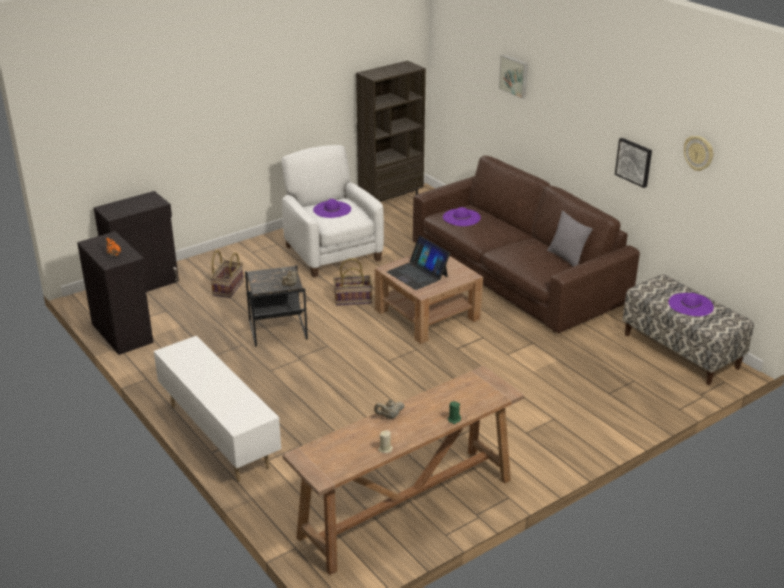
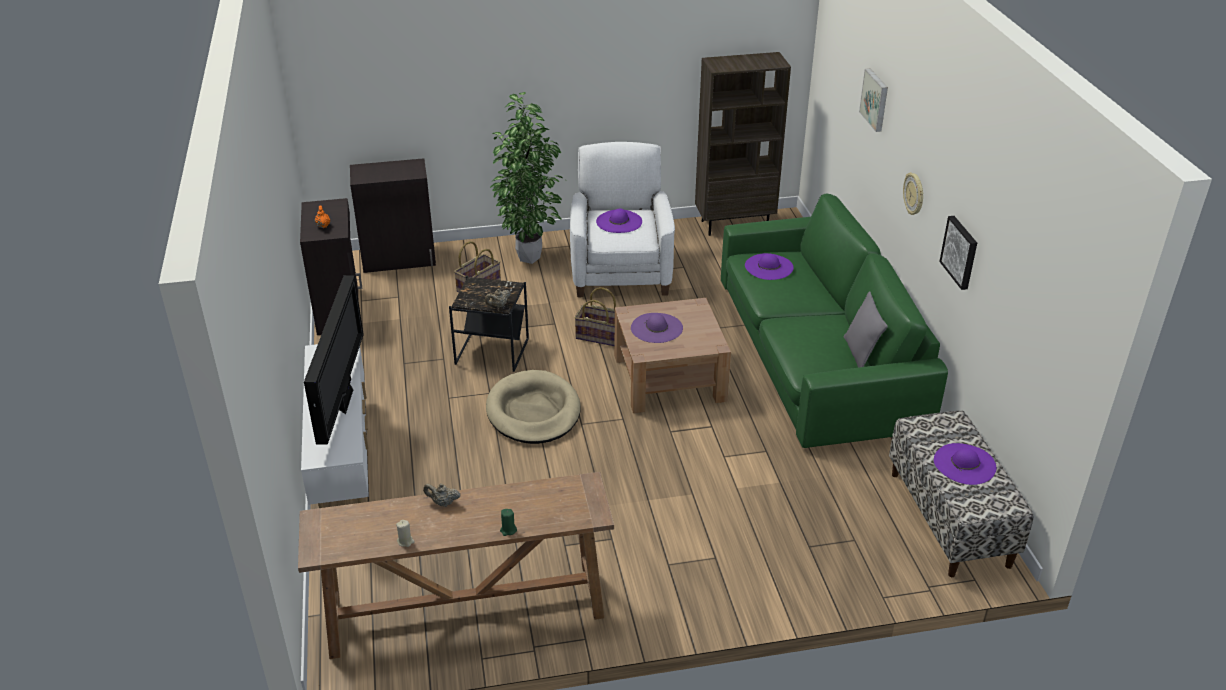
camera: 25 degrees right, 5 degrees up
(224, 379) = (344, 399): none -> television
(253, 258) = (531, 257): none -> potted plant
(345, 362) = (533, 411): none -> beige dog bed
(417, 274) = (656, 328): laptop -> purple hat
(515, 273) = (816, 353): brown sofa -> green sofa
(698, 153) = (1017, 264): wall clock -> wall clock (914, 194)

